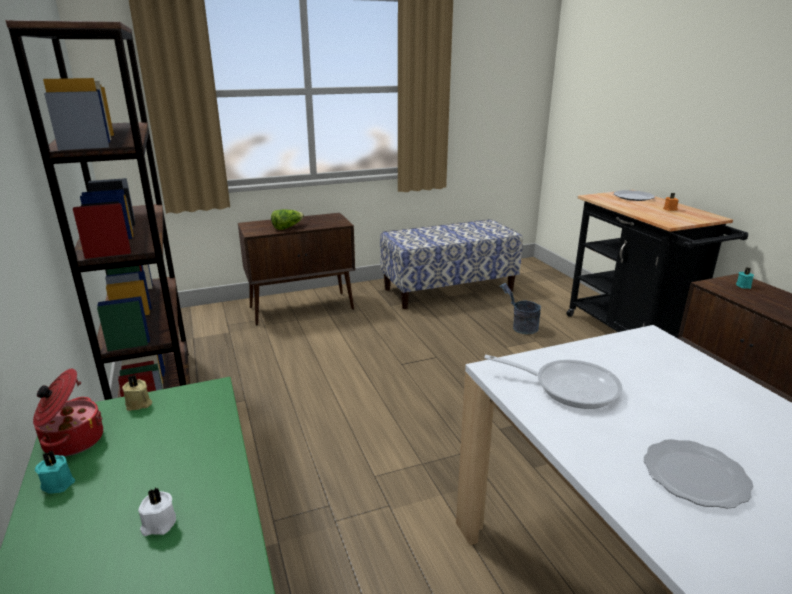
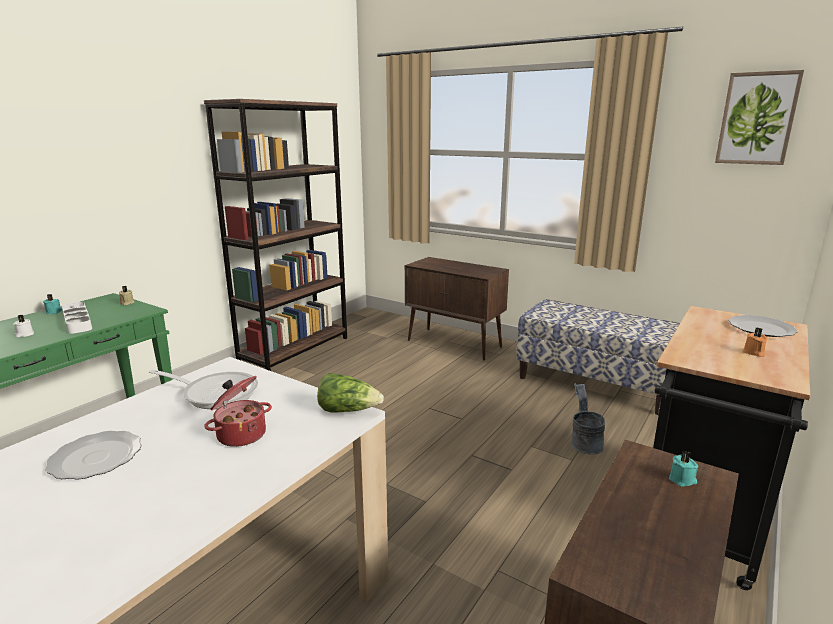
camera: 55 degrees right, 5 degrees down
(72, 440) = (89, 303): cooking pot -> cooking pot (241, 434)
(165, 459) = (77, 321): none -> white tray
(287, 227) = (444, 267): lettuce -> lettuce (348, 410)
(508, 52) = (757, 118): none -> picture
(568, 387) = (216, 393): frying pan -> frying pan turned 60 degrees counterclockwise

